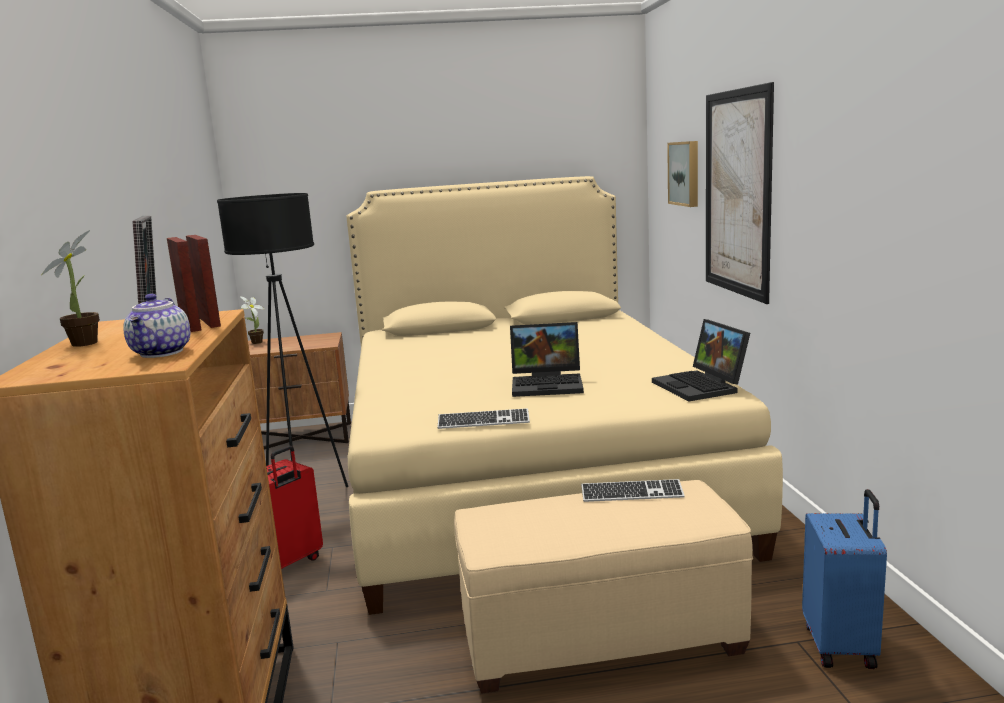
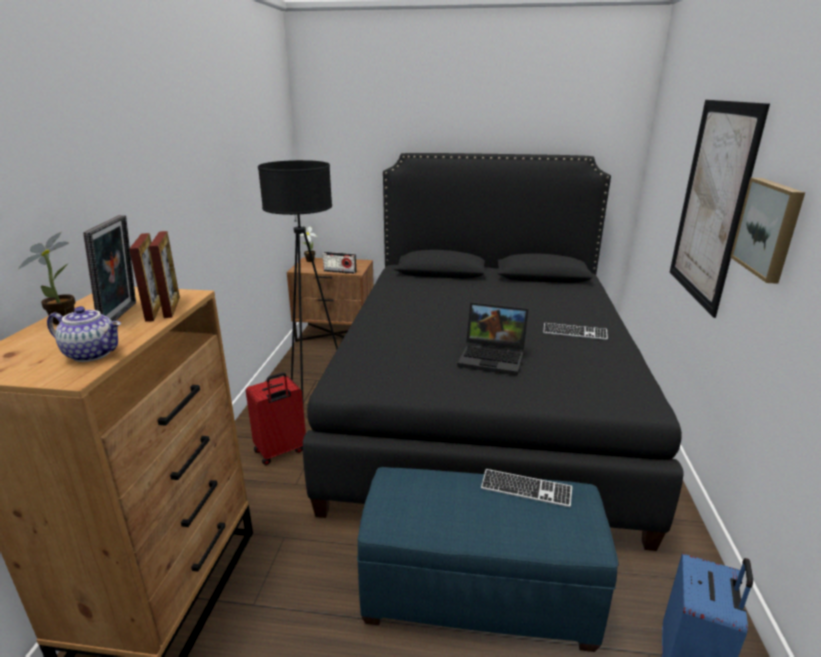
camera: 15 degrees right, 10 degrees up
(162, 353) = (93, 353): teapot -> teapot turned 90 degrees counterclockwise
(305, 347) = (340, 271): none -> radio
(483, 421) = (420, 392): keyboard -> keyboard (574, 333)
(525, 474) = (481, 404): beige bed -> black bed
(600, 636) = (479, 592): beige ottoman -> blue ottoman
(685, 173) = (674, 168): picture -> picture (769, 228)
(702, 386) = (626, 390): laptop -> none

